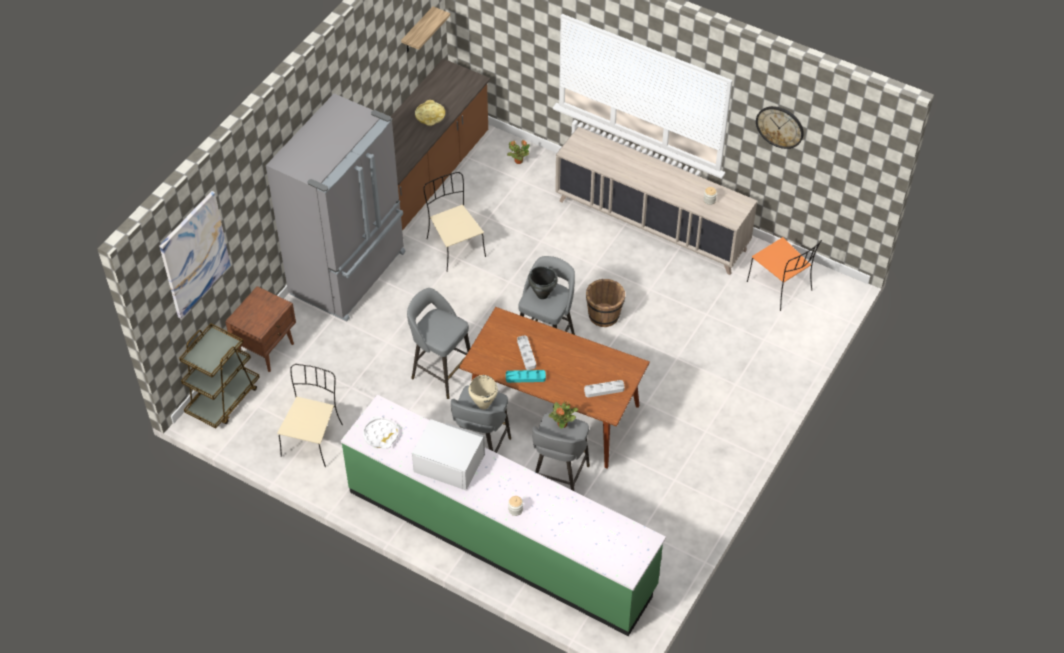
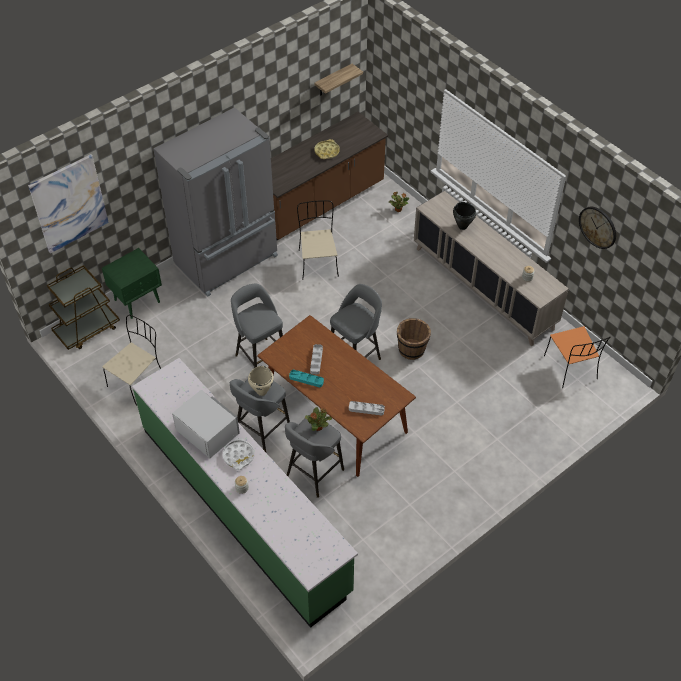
camera: 20 degrees right, 0 degrees up
(267, 349) = (138, 301): brown nightstand -> green nightstand
(381, 435) = (165, 391): white tray -> white tray (238, 455)
(542, 294) = (352, 316): black cooking pot -> black cooking pot (462, 226)

